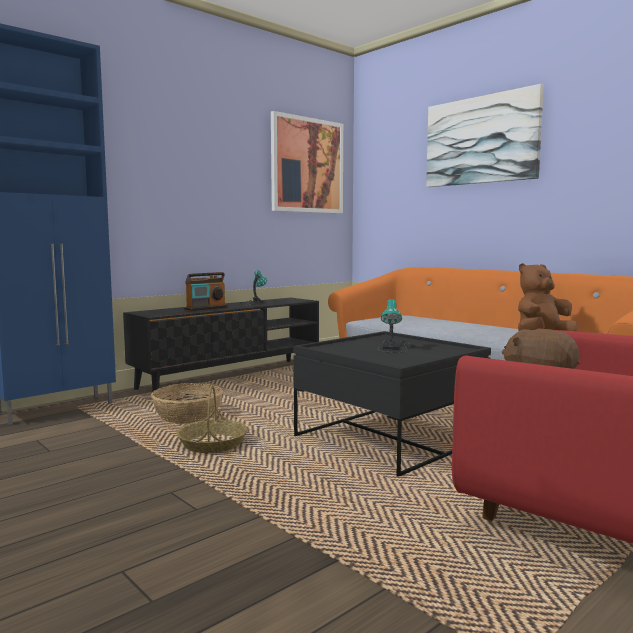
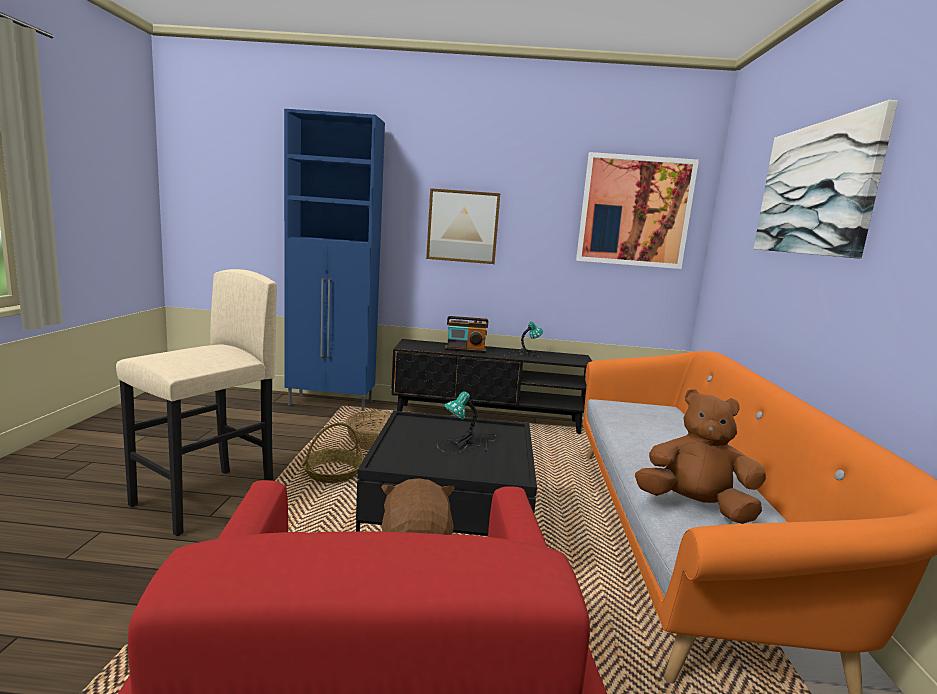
camera: 45 degrees right, 5 degrees up
(156, 505) = (205, 500): none -> beige stool
(173, 180) = (463, 226): none -> picture

